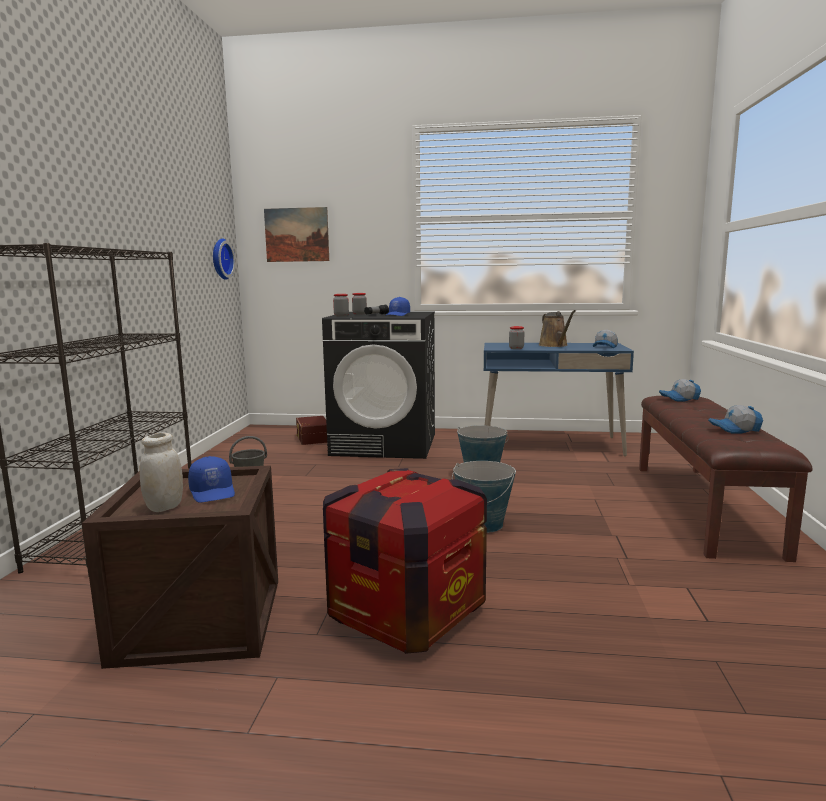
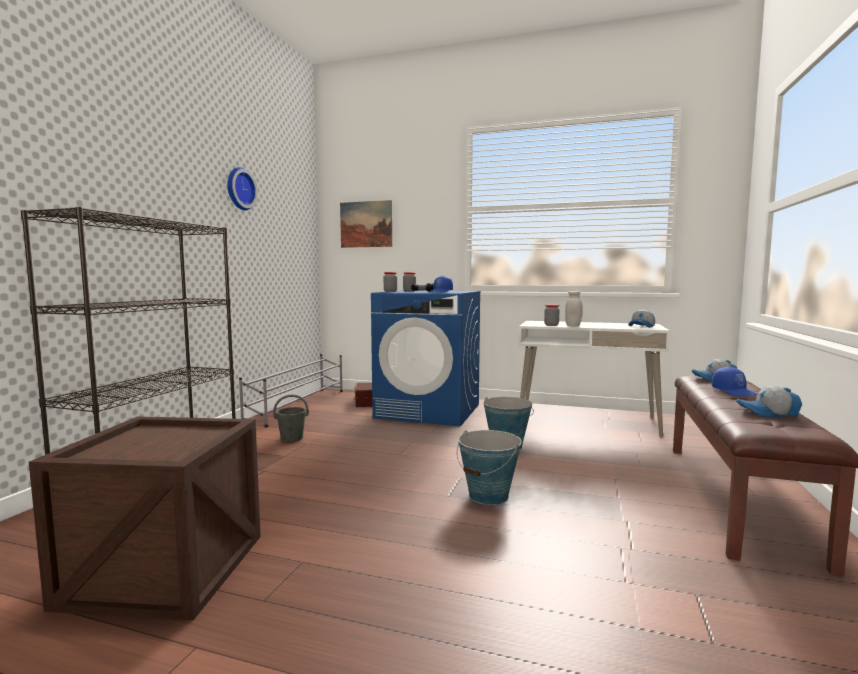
camera: 10 degrees right, 5 degrees down
(164, 507) = (124, 452): white jar -> white jar (573, 326)
(213, 492) = (183, 441): blue cap -> blue cap (734, 392)
(220, 259) = (299, 244): wall clock -> wall clock (239, 189)
(235, 447) = (298, 406): none -> grey shoe rack
(385, 444) = (429, 411): black washing machine -> blue washing machine
(406, 613) = (366, 587): crate -> none
(550, 445) = (586, 421): blue desk -> white desk
(554, 345) = (591, 324): brown watering can -> none

